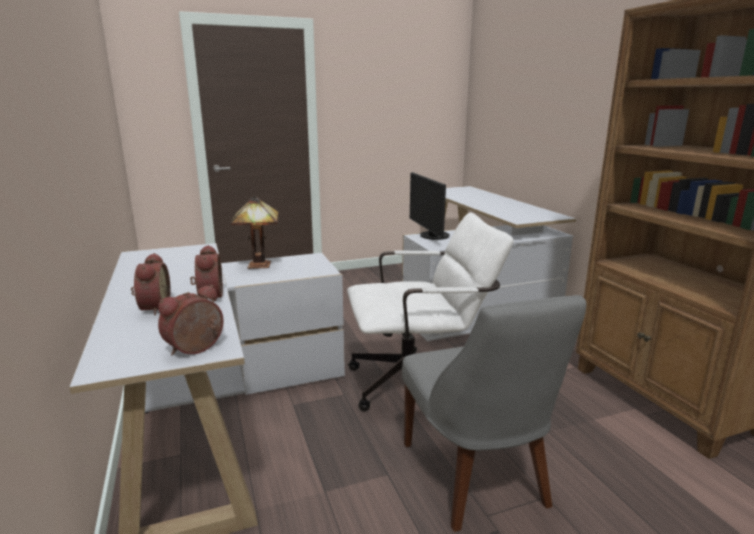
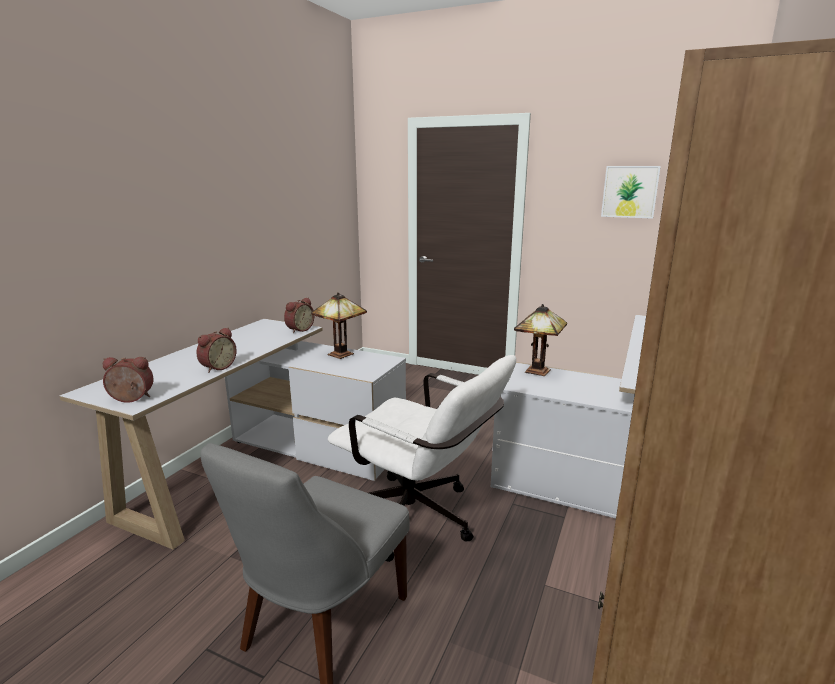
camera: 45 degrees right, 0 degrees up
(153, 308) = (181, 364): alarm clock -> alarm clock (299, 329)
(399, 91) = (629, 192): none -> picture
(431, 236) = (538, 372): monitor -> table lamp

